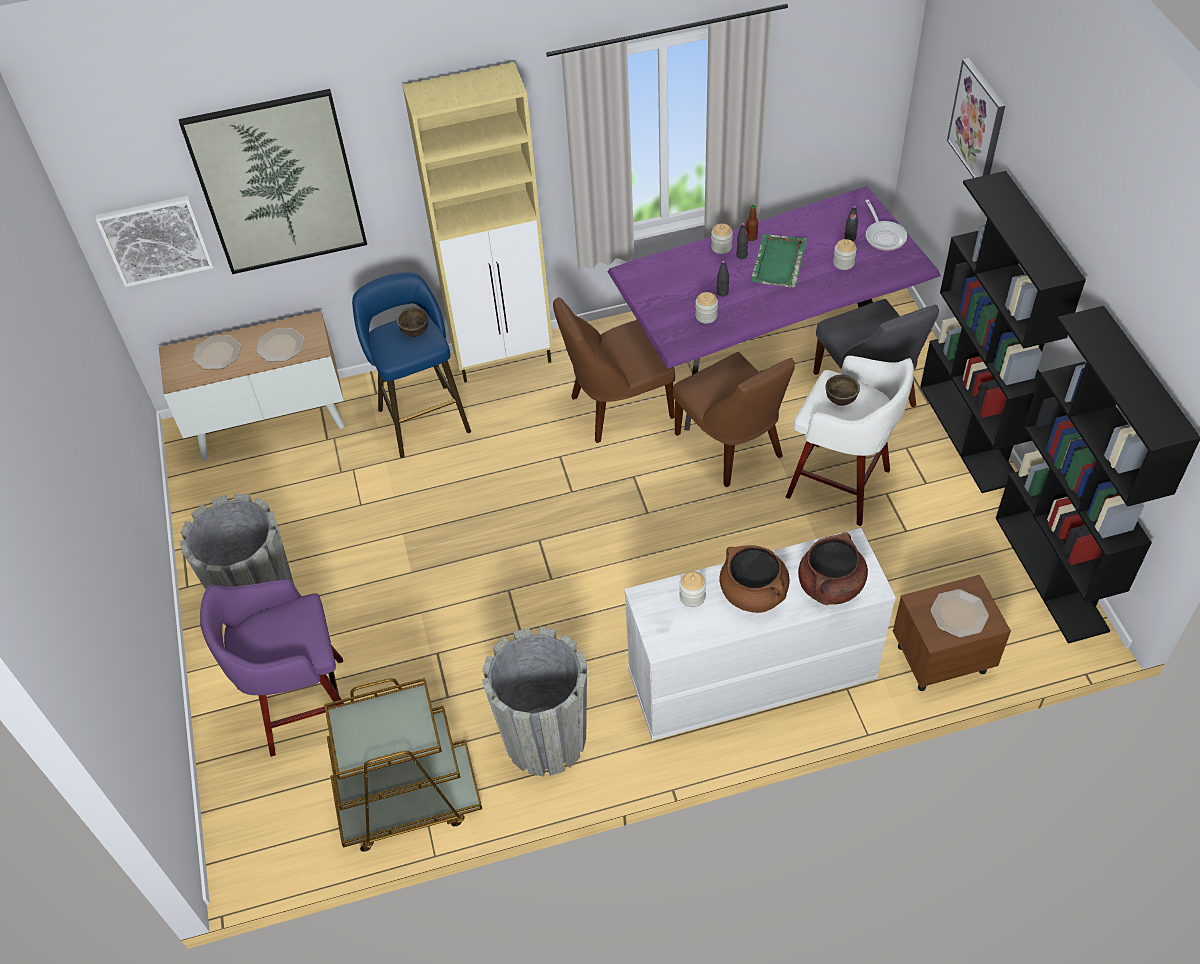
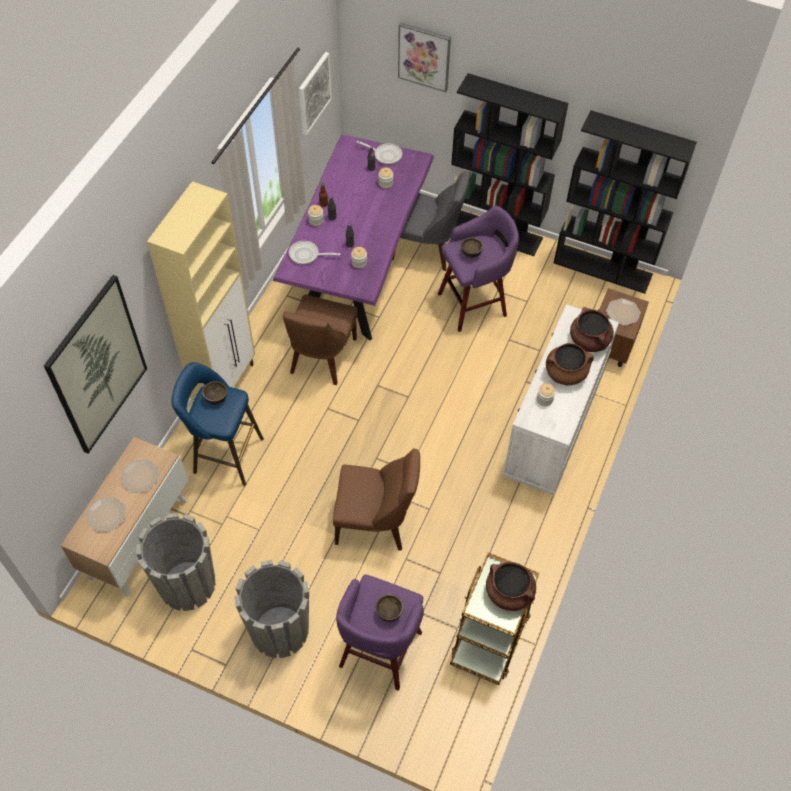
camera: 55 degrees left, 5 degrees up
(155, 240) = (43, 467): picture -> picture (313, 93)
(282, 643) = (389, 612): none -> brown bowl
(392, 737) = (509, 593): none -> brown cooking pot
(545, 739) = (508, 543): grey planter -> grey planter (187, 584)
(667, 271) = (307, 255): none -> frying pan
(732, 448) = (403, 329): brown chair -> brown chair (376, 523)
(778, 263) = (355, 207): green tray -> none
(841, 485) = (474, 304): white stool -> purple stool

